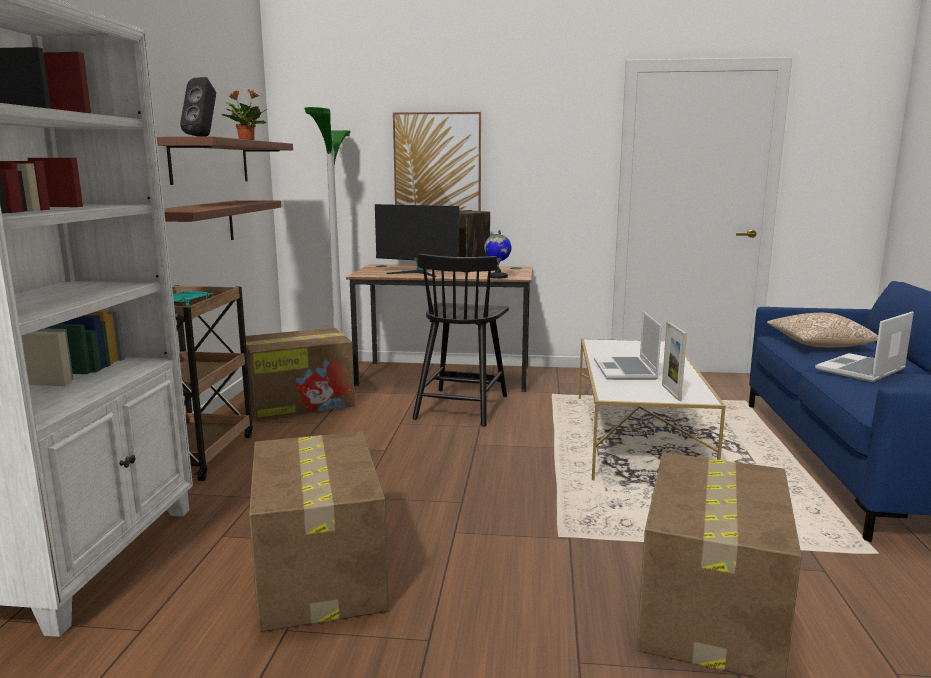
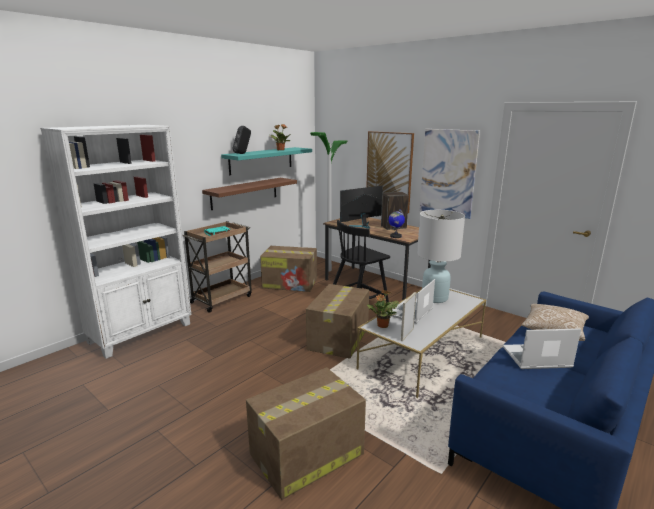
camera: 35 degrees right, 5 degrees up
(210, 161) = (261, 160): brown shelf -> turquoise shelf
(320, 573) = (194, 368): cardboard box -> cardboard box (338, 339)
(418, 273) = (361, 226): monitor -> monitor turned 90 degrees clockwise
(545, 172) = (448, 173): none -> picture
(619, 350) = (434, 298): none -> white table lamp
(622, 391) = (382, 325): none -> potted plant

